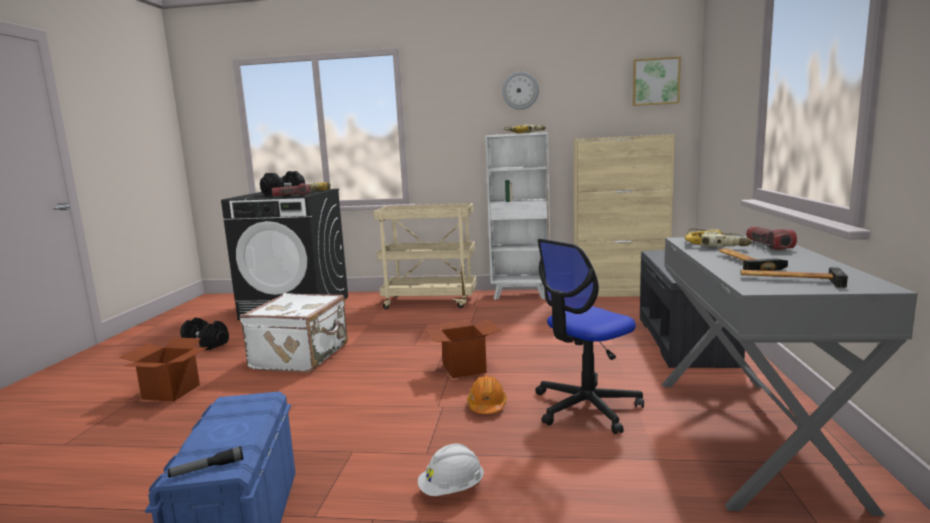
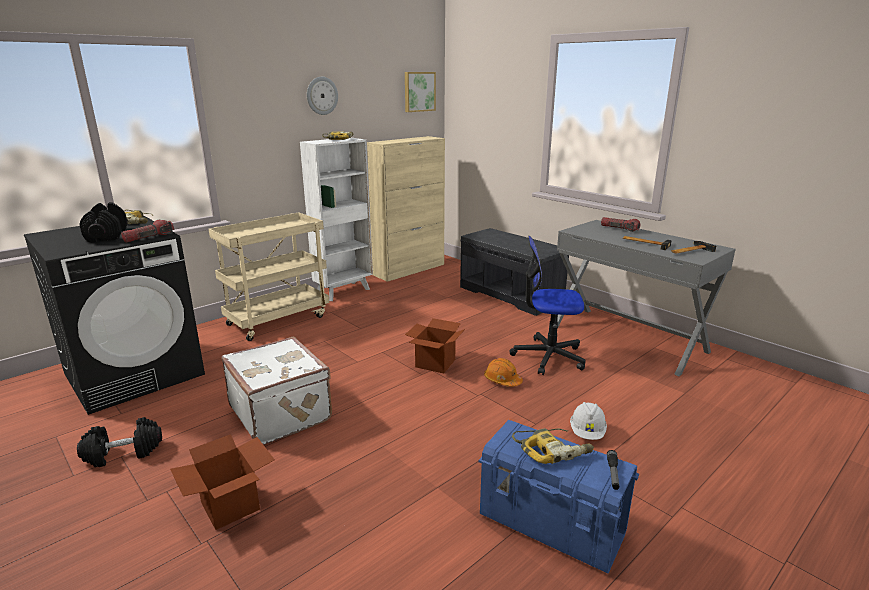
camera: 50 degrees left, 10 degrees up
(586, 407) = (548, 356): office chair -> office chair turned 90 degrees clockwise
(716, 245) = (599, 232): power drill -> power drill (552, 450)

